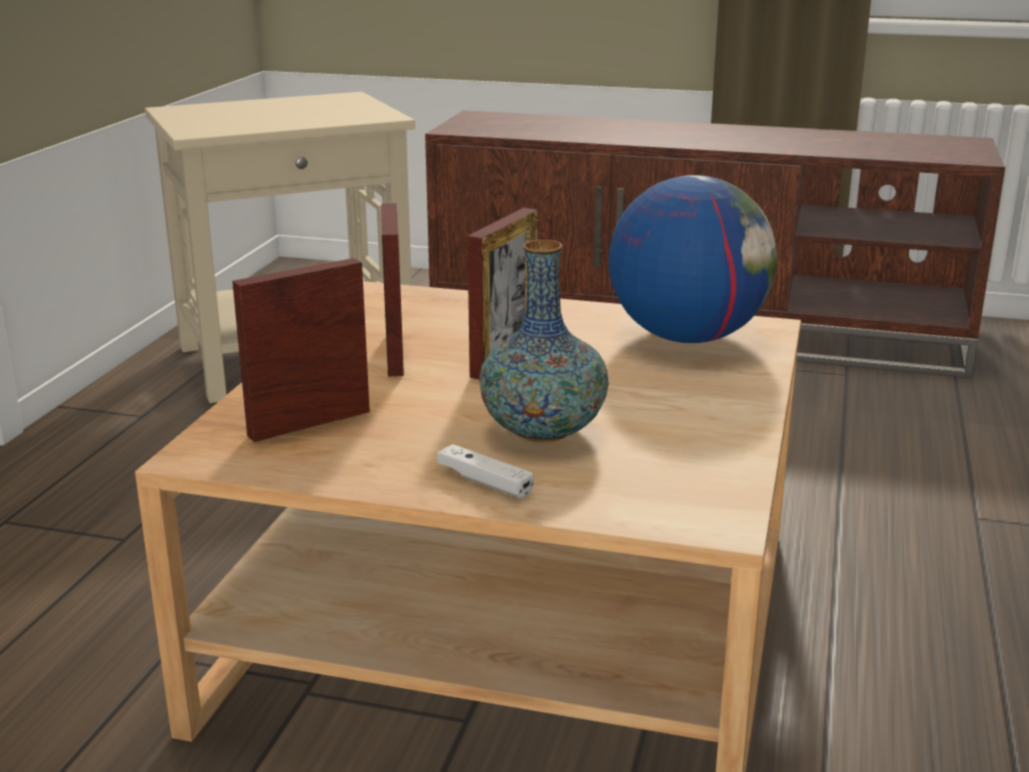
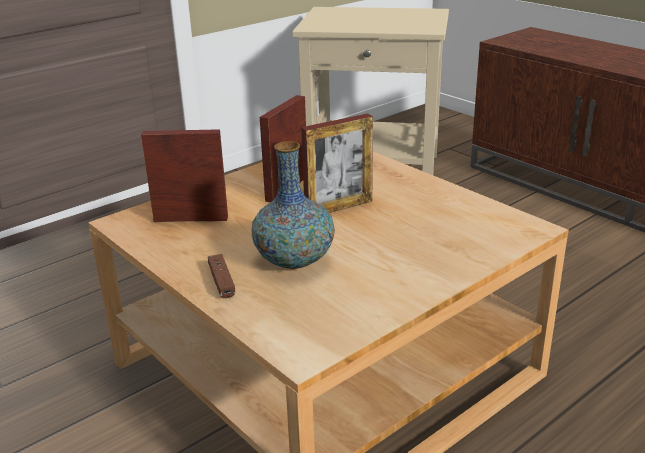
camera: 35 degrees right, 5 degrees up
(484, 482) = (221, 281): white game controller -> brown game controller
(687, 337) = (469, 222): globe -> none

